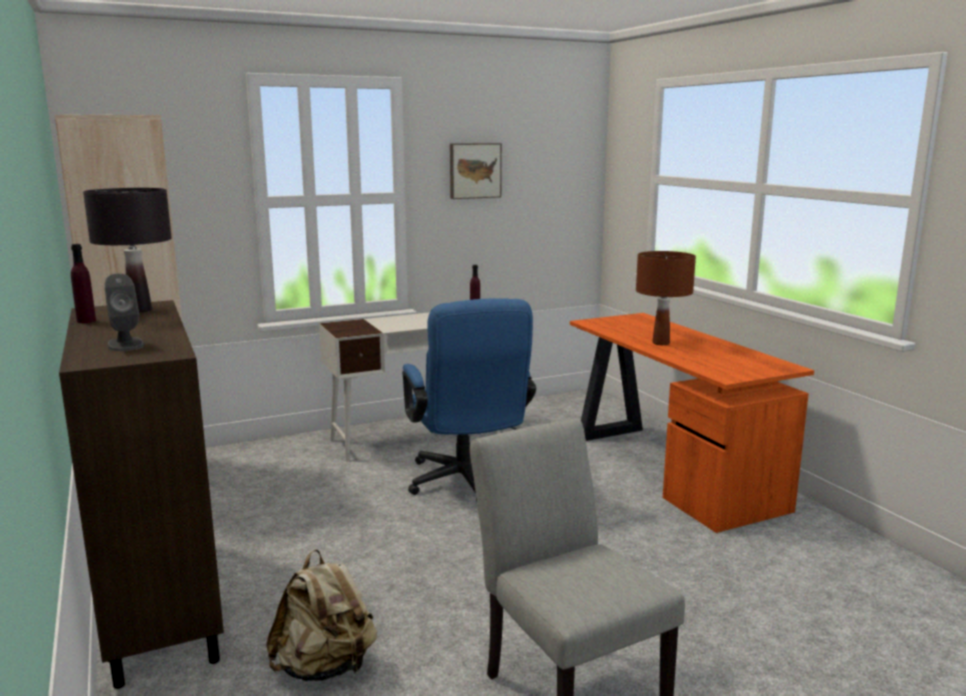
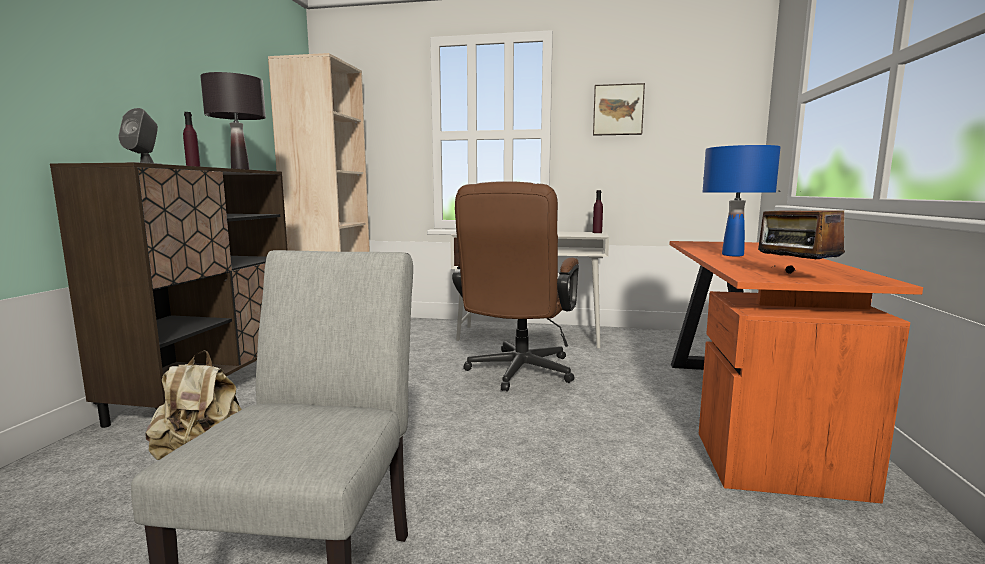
camera: 35 degrees right, 5 degrees down
(466, 484) = (517, 374): blue office chair -> brown office chair
(660, 343) = (732, 255): brown table lamp -> blue table lamp
(743, 370) = (794, 276): none -> radio

